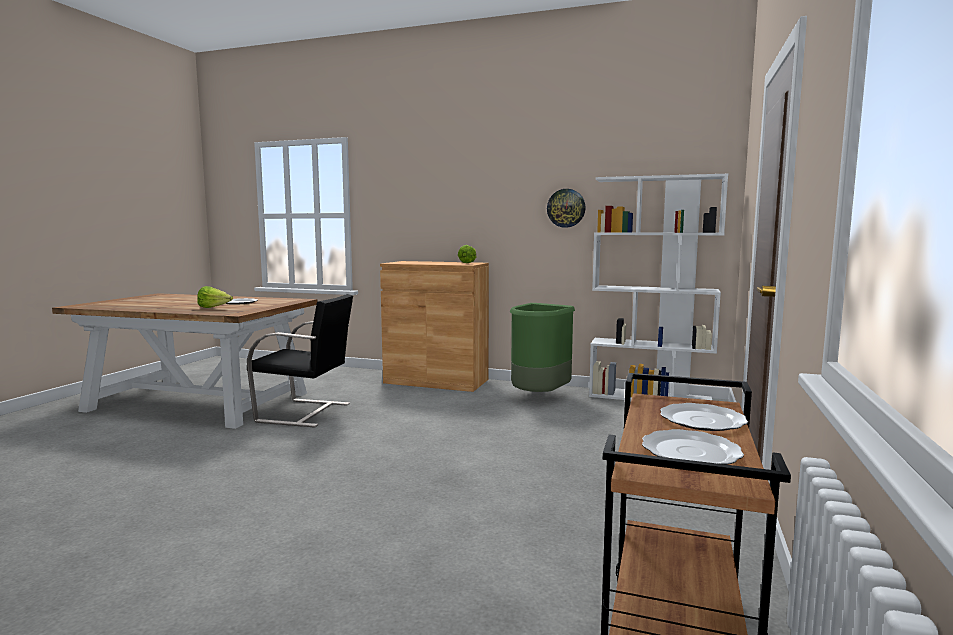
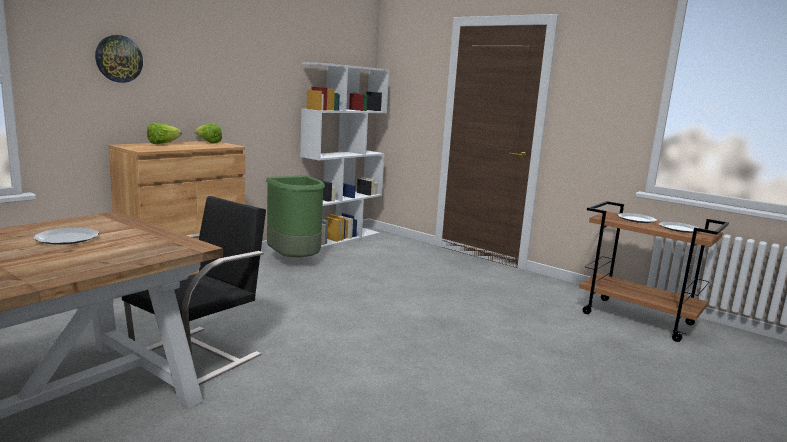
camera: 70 degrees left, 5 degrees up
(214, 308) = (104, 252): lettuce -> lettuce (163, 143)
(566, 208) = (277, 85): wall clock -> wall clock (119, 59)

